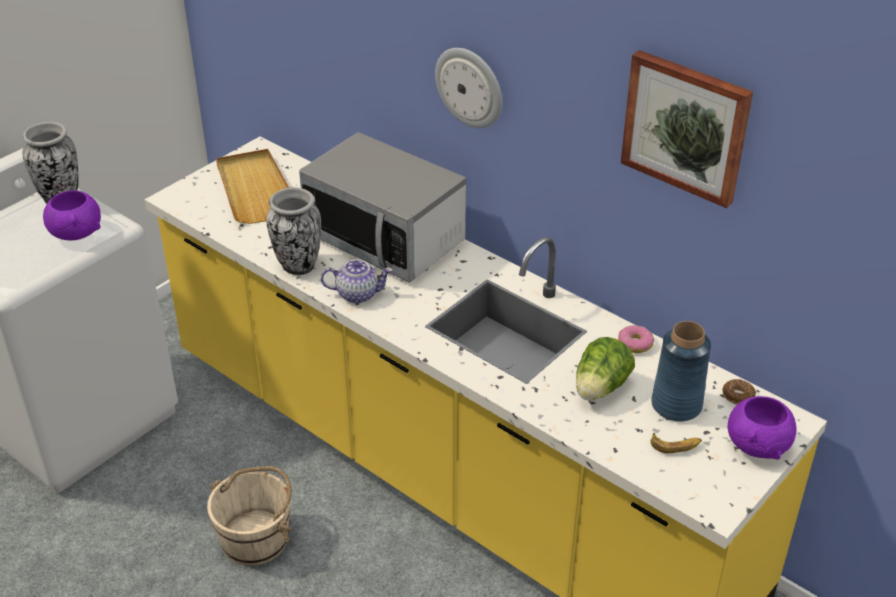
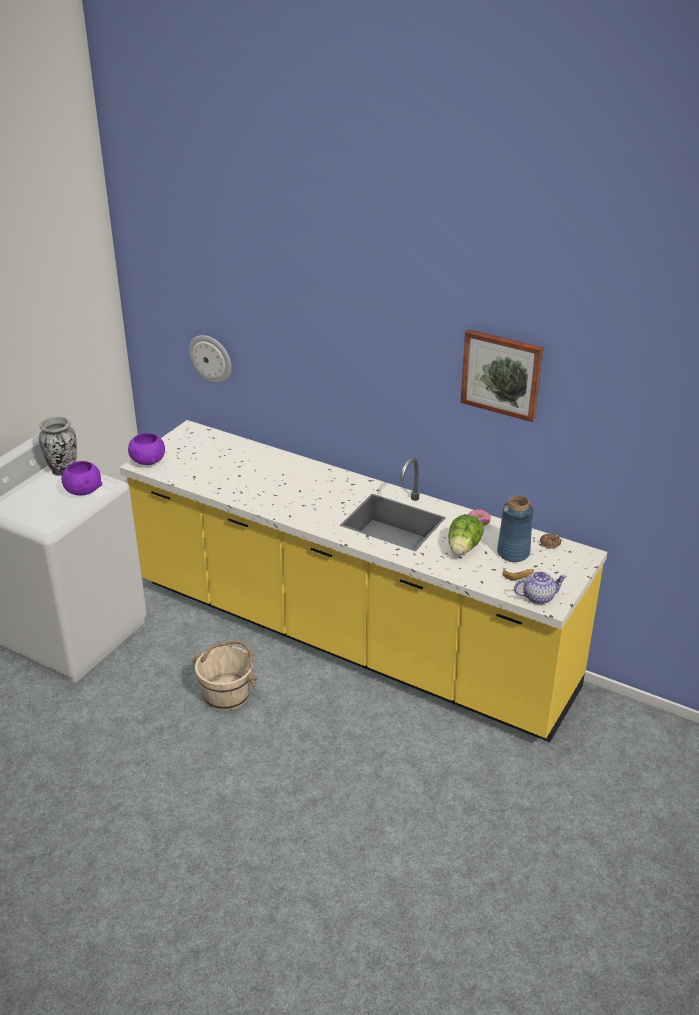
camera: 10 degrees left, 5 degrees down
(254, 189) = (195, 454): beige tray -> none
(298, 266) = (242, 498): vase -> none
(358, 294) = (288, 510): teapot -> teapot (538, 597)
(385, 239) = (296, 476): microwave -> none
(470, 87) = (351, 366): wall clock -> wall clock (211, 358)
(758, 445) = (568, 569): purple bowl -> purple bowl (148, 461)

